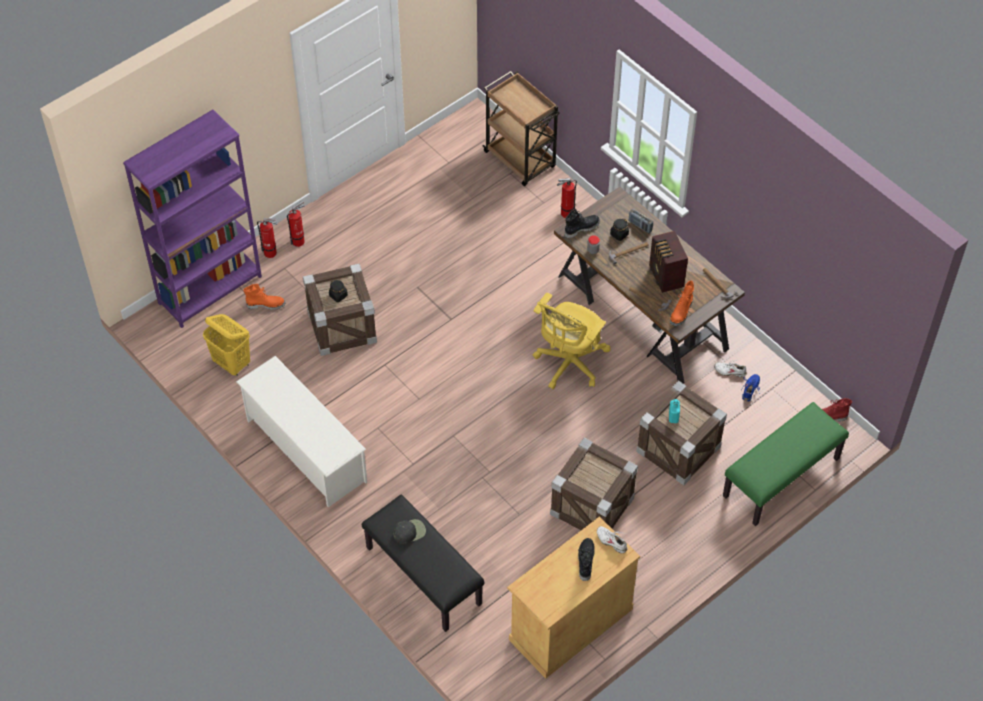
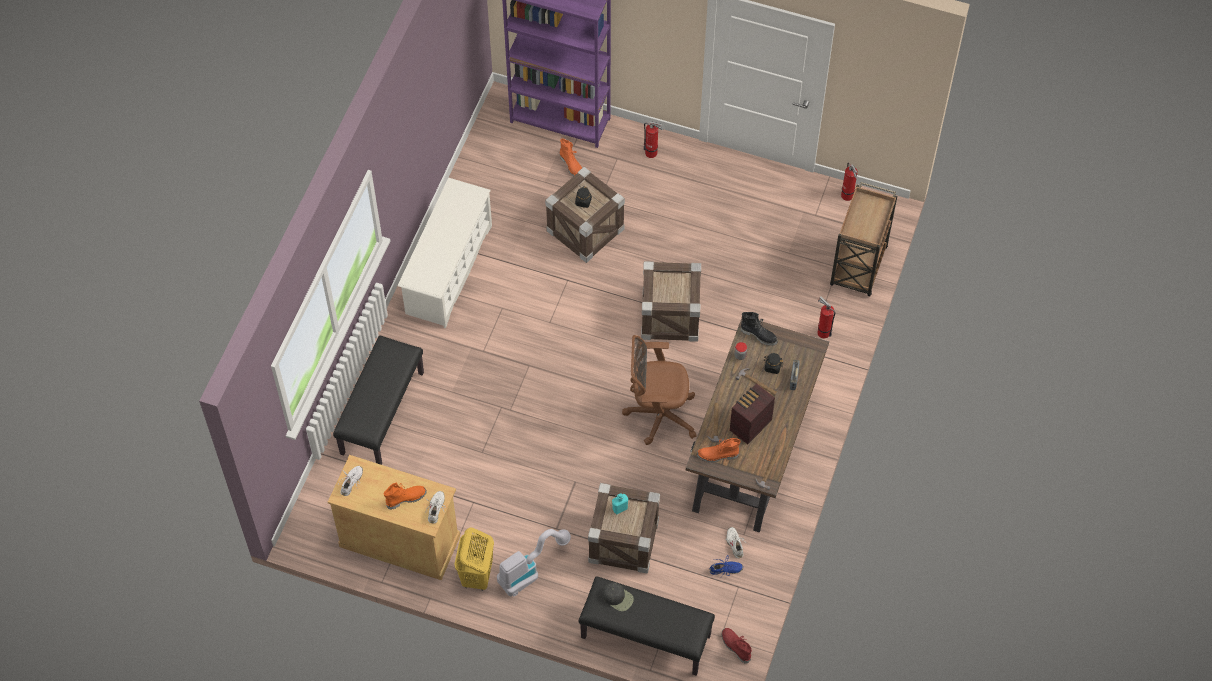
camera: 60 degrees right, 5 degrees up
(232, 364) = (498, 175): yellow laundry basket -> yellow laundry basket (477, 576)
(272, 253) = (626, 141): fire extinguisher -> fire extinguisher (847, 197)
(409, 531) = (386, 371): black cap -> black cap (618, 597)
(539, 598) = (352, 482): none -> white shoe
(569, 364) = (658, 414): yellow office chair -> brown office chair
(585, 561) = (406, 498): black boot -> orange boot
(592, 506) = (523, 502): crate -> crate (670, 316)
(665, 534) = (529, 571): none -> vacuum cleaner
(781, 478) = (645, 637): green bench -> black bench

